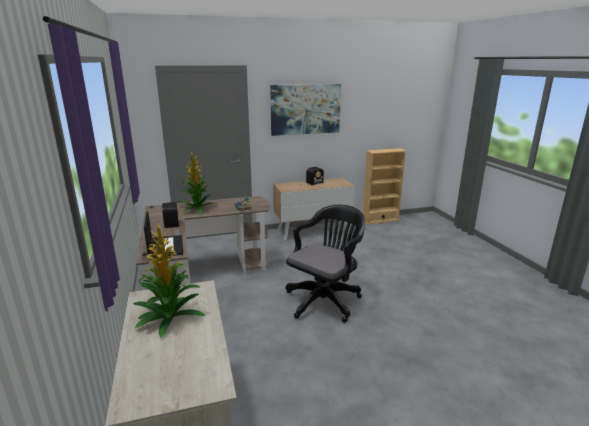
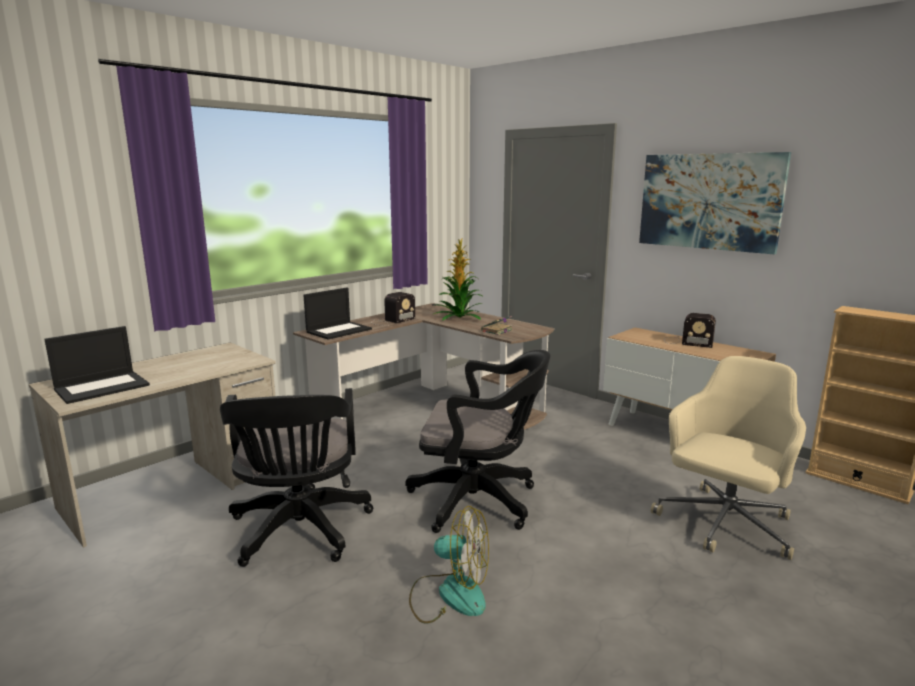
camera: 60 degrees right, 5 degrees down
(169, 317) = (190, 363): potted plant -> none
(185, 369) = (103, 387): none -> laptop
(307, 372) = (299, 532): none -> black office chair
(389, 253) = (724, 525): none -> beige office chair
(399, 334) = (449, 594): none -> fan

